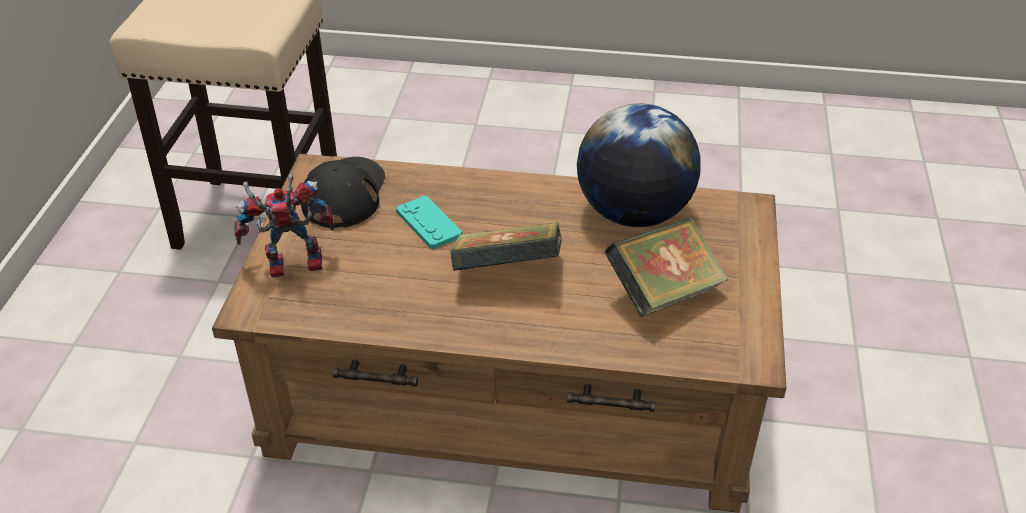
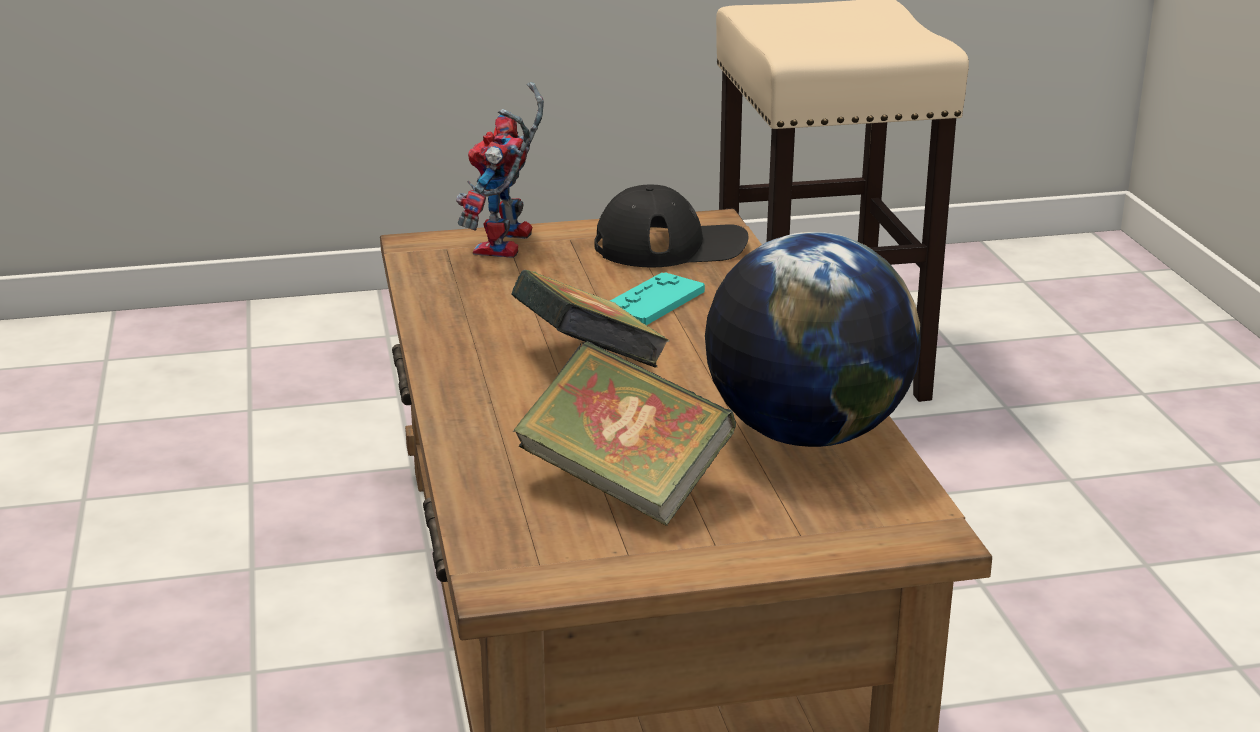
camera: 70 degrees right, 15 degrees down
(290, 267) = (506, 247): toy robot -> toy robot turned 135 degrees counterclockwise

